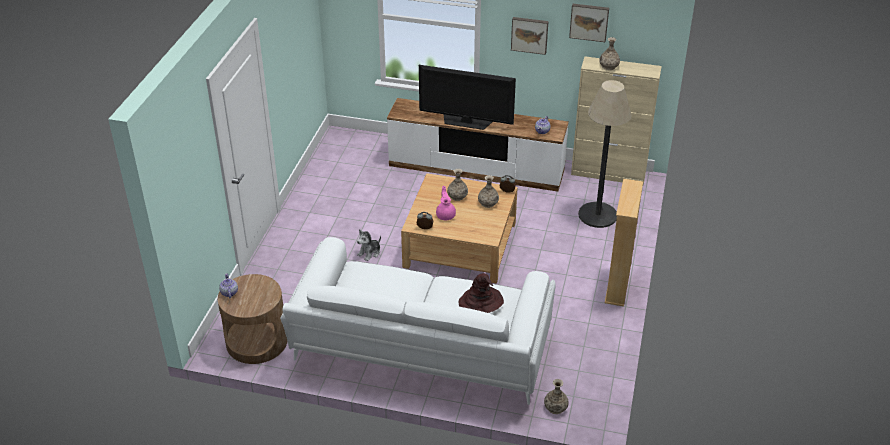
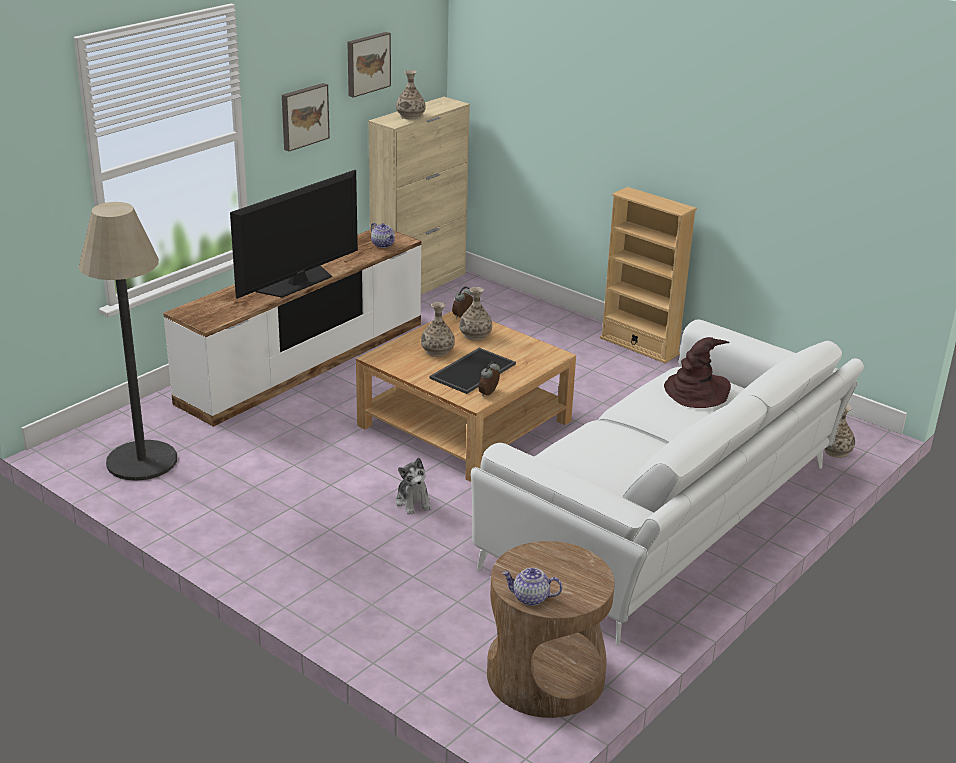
camera: 65 degrees left, 10 degrees down
(446, 215) = (472, 370): pink teapot -> tray
(597, 215) = (494, 316): floor lamp -> floor lamp (142, 461)

